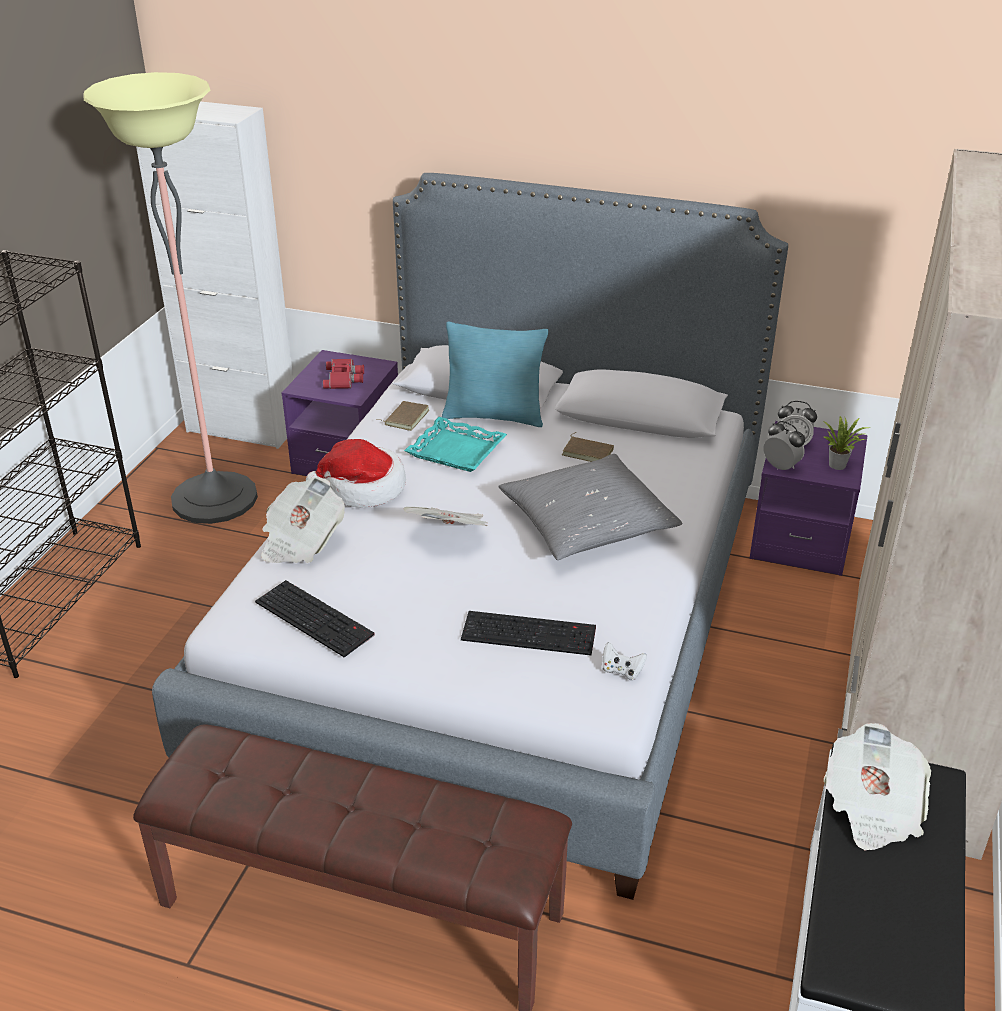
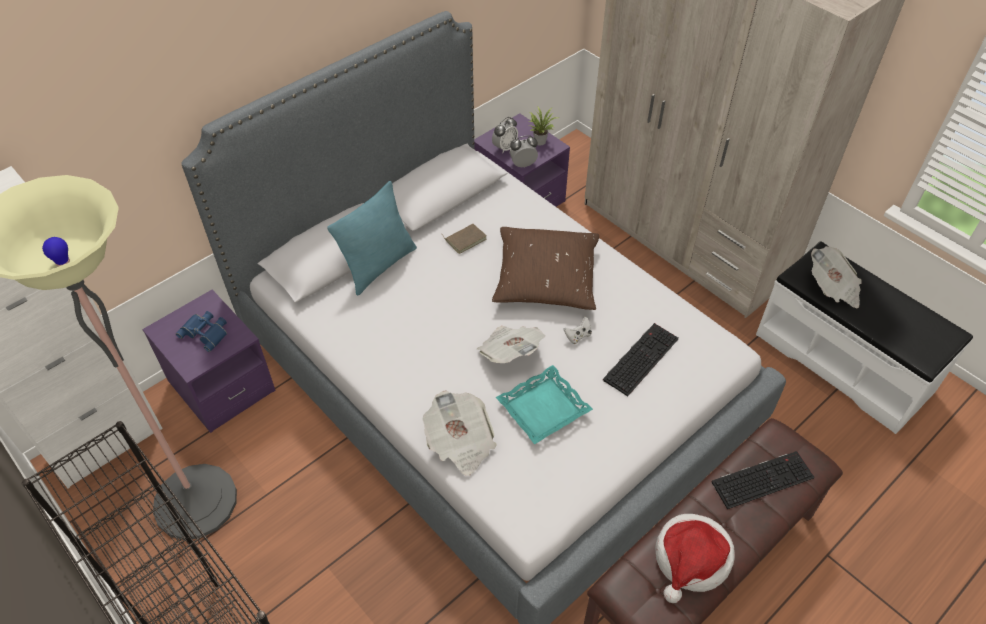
camera: 60 degrees left, 15 degrees up
(316, 618) = (560, 467): keyboard -> keyboard (762, 478)
(344, 378) = (206, 332): red binoculars -> blue binoculars
(362, 489) = (416, 379): hat -> hat (691, 560)
(405, 417) = (337, 316): brown book -> none
(456, 450) = (408, 305): turquoise tray -> turquoise tray (543, 408)
(587, 523) = (545, 278): grey pillow -> brown pillow
(621, 671) = (699, 332): white game controller -> white game controller (578, 336)

